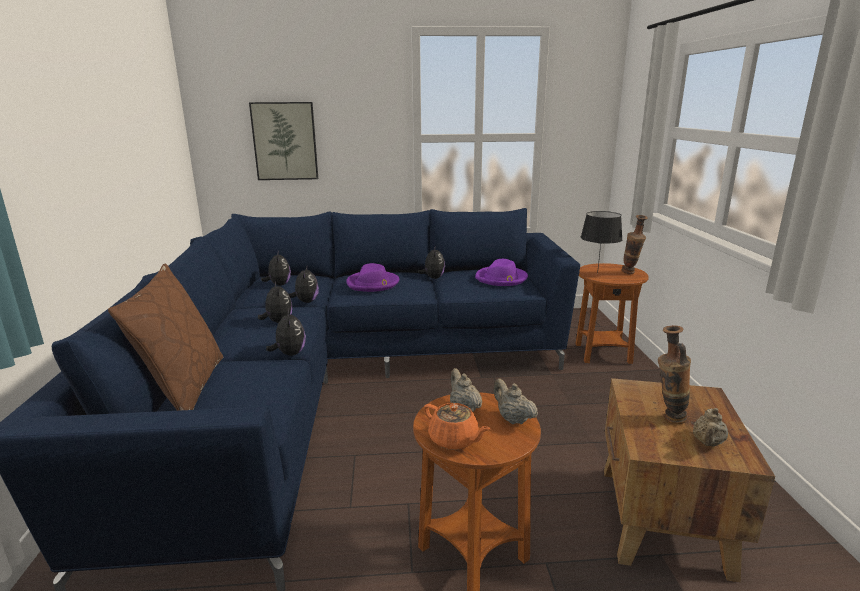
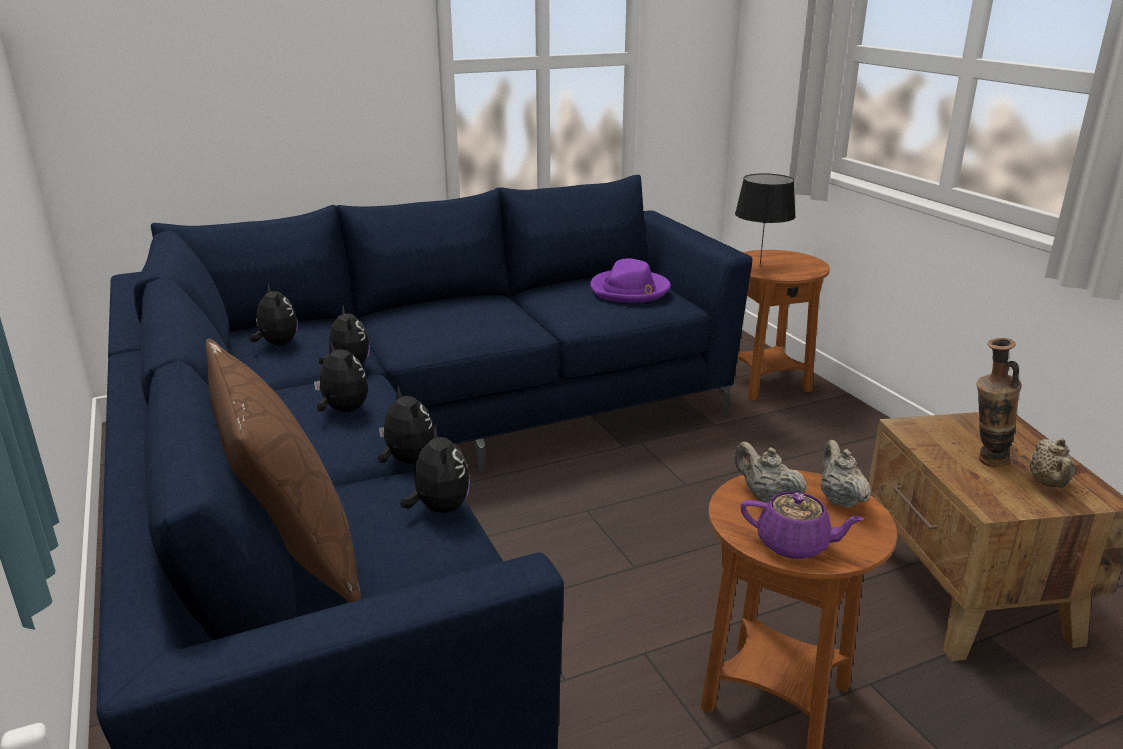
camera: 20 degrees left, 5 degrees up
(285, 141) = (213, 80): picture -> none
(373, 284) = (440, 322): purple hat -> none
(433, 278) = (520, 300): plush toy -> plush toy (439, 508)
(454, 440) = (794, 544): orange teapot -> purple teapot
(512, 419) = (839, 499): beige teapot -> beige teapot turned 45 degrees clockwise
(630, 273) = (803, 263): vase -> none

